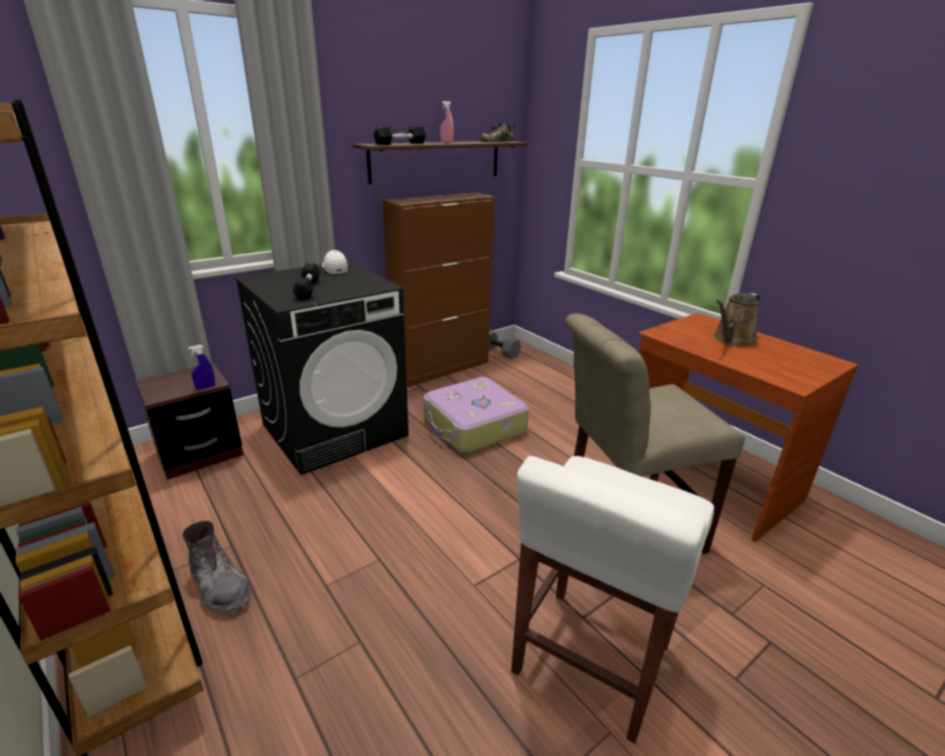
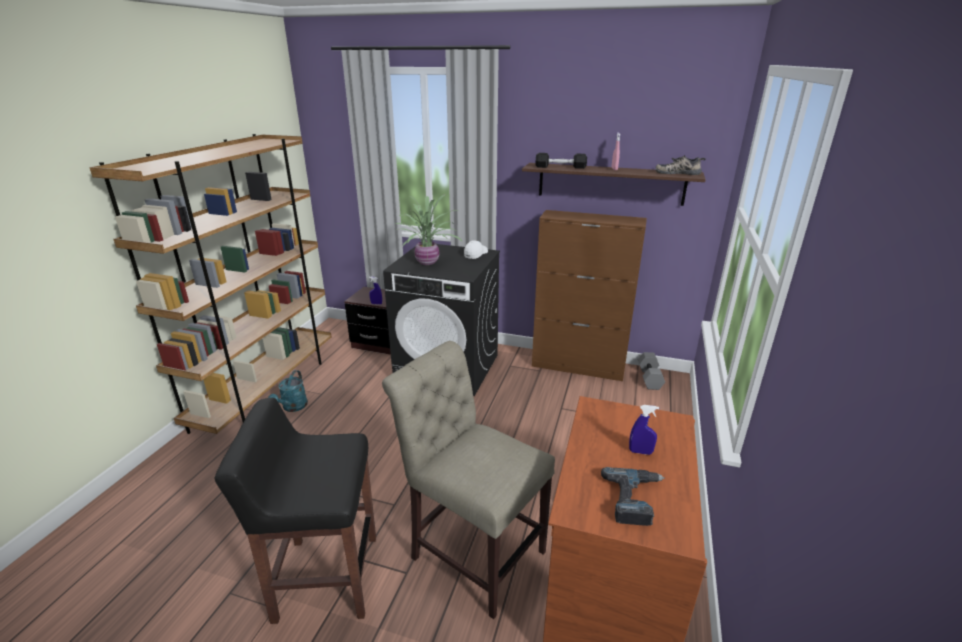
camera: 55 degrees right, 0 degrees up
(220, 587) = (293, 407): grey boot -> turquoise watering can
(308, 289) = (428, 263): black dumbbell -> potted plant
(474, 426) = (520, 417): suitcase -> none
(590, 660) = (325, 577): white stool -> black stool
(732, 340) = (640, 452): brown watering can -> blue spray bottle
(788, 360) = (635, 499): none -> power drill

